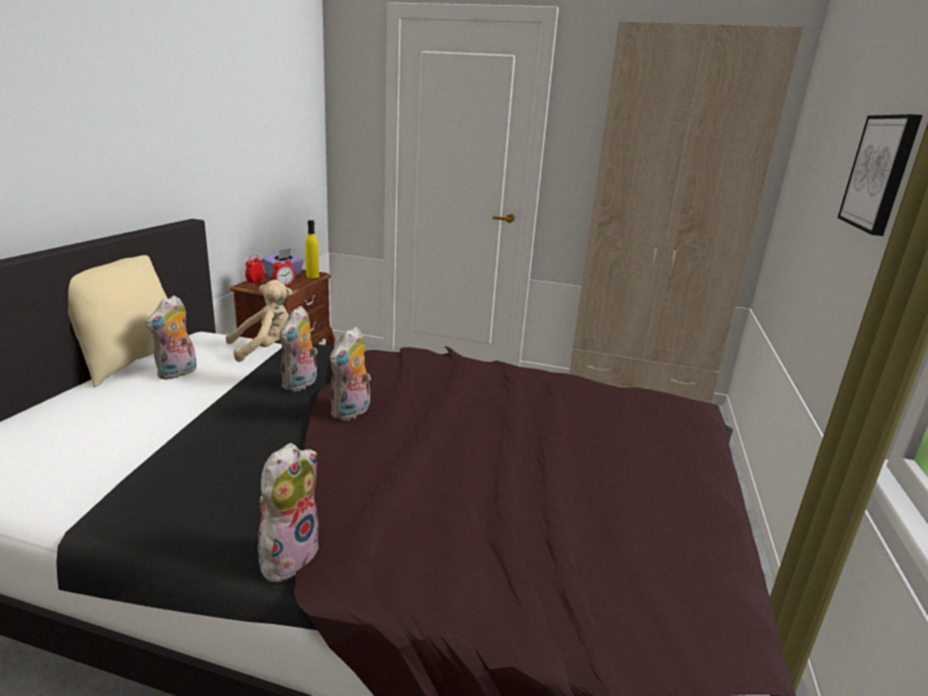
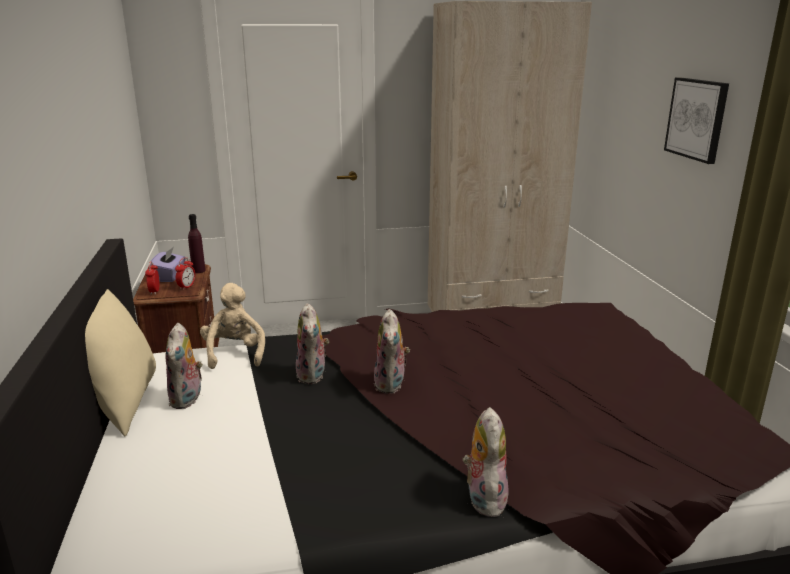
camera: 25 degrees left, 0 degrees up
(265, 349) = (234, 354): beige plush toy -> beige plush toy turned 45 degrees counterclockwise
(312, 276) = (198, 271): yellow bottle -> purple bottle

